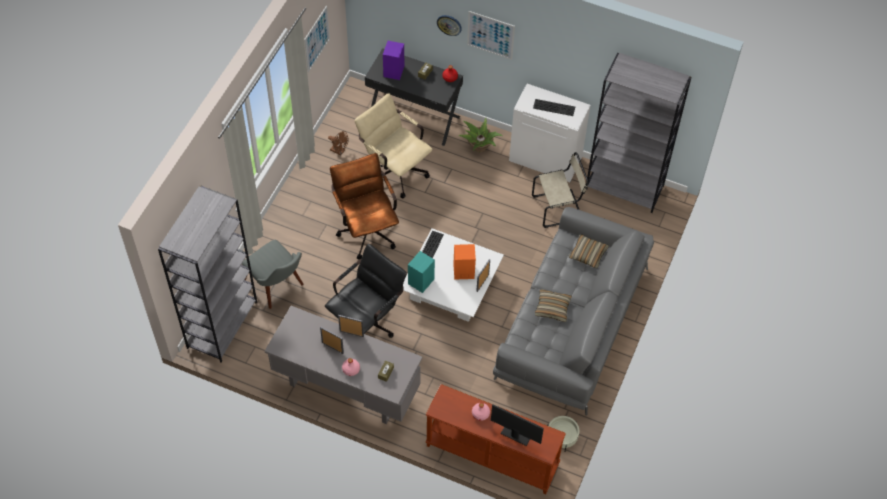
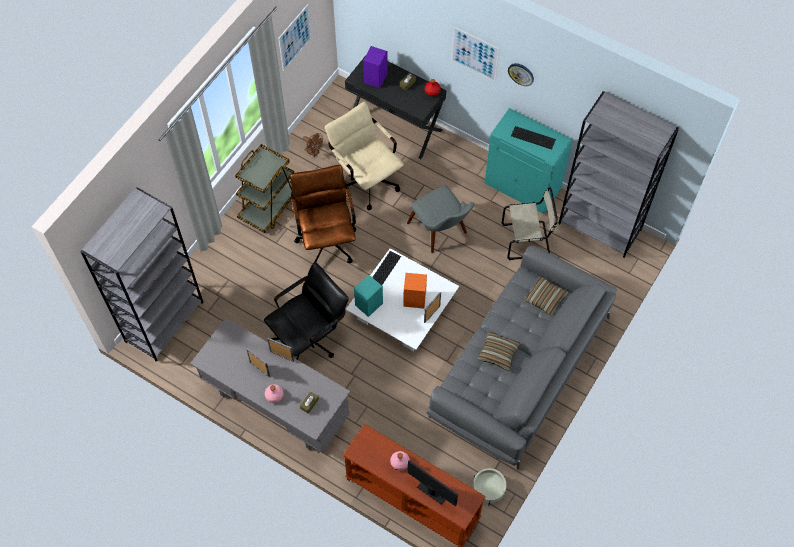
camera: 10 degrees right, 5 degrees up
(278, 287) = (227, 289): grey chair -> grey chair (442, 233)
(305, 206) = (269, 206): none -> brown cart
(449, 24) = (434, 37): wall clock -> wall clock (521, 74)
(479, 147) = (456, 164): potted plant -> none
(546, 159) = (523, 186): white cabinet -> turquoise cabinet

